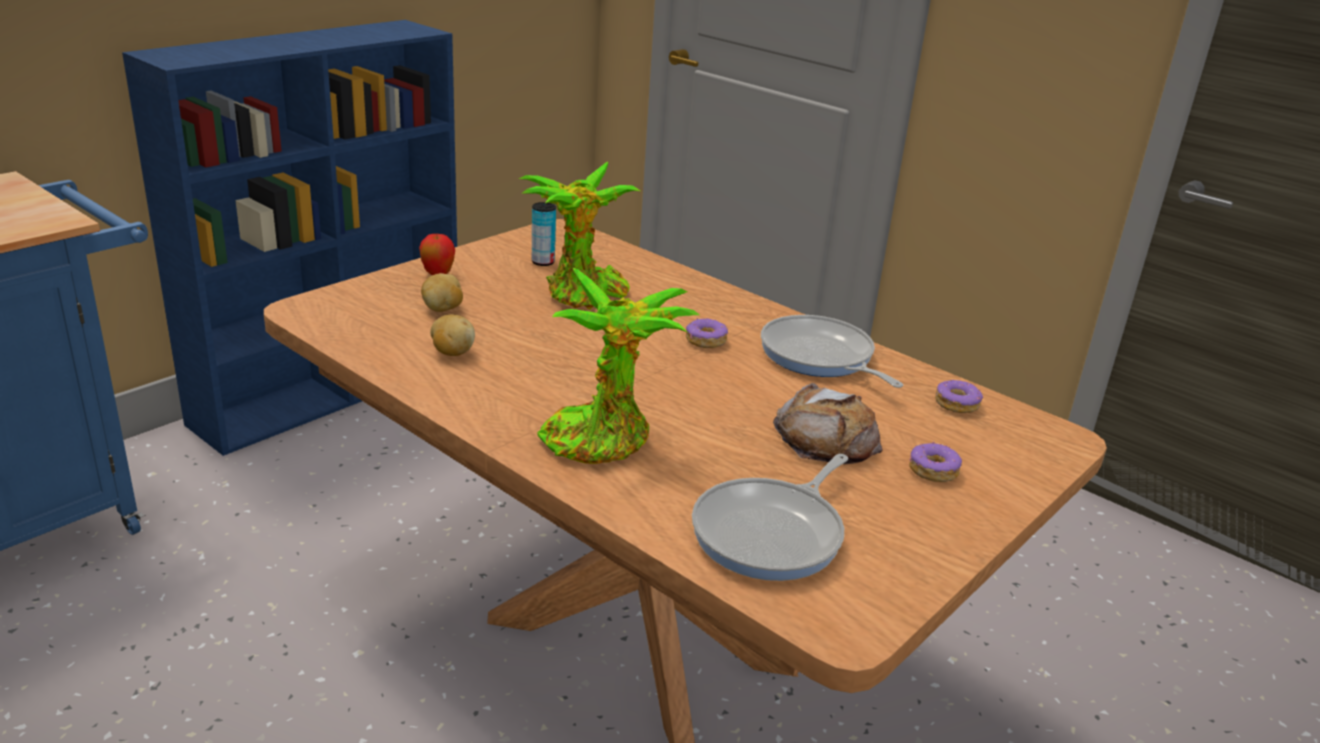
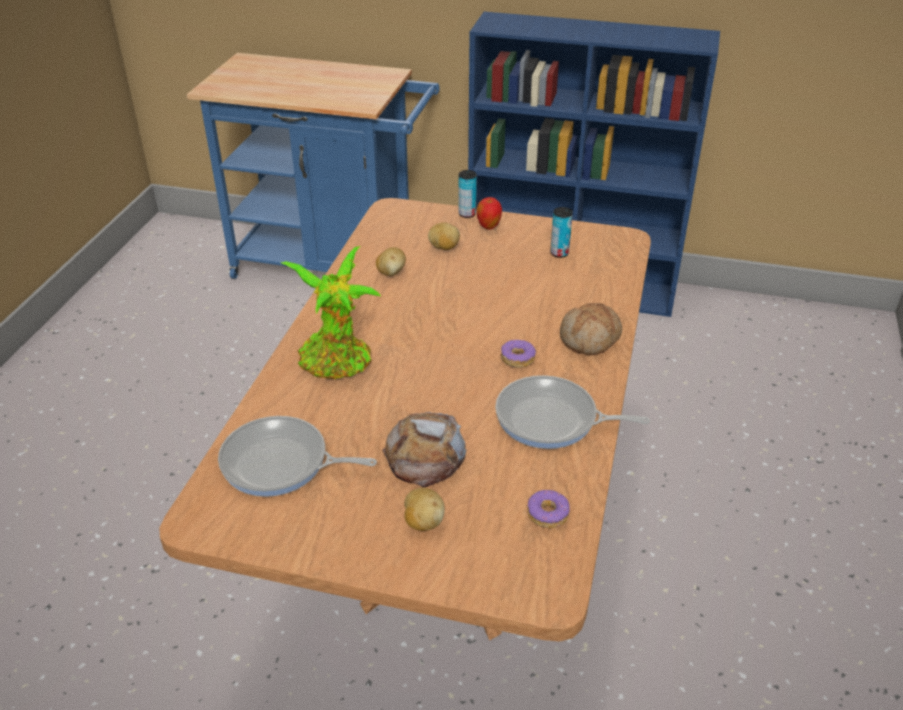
camera: 65 degrees right, 10 degrees up
(391, 276) = (467, 214): none -> can
(582, 296) = (526, 287): potted plant -> none
(710, 299) = (590, 339): none -> bread
(820, 357) = (552, 419): frying pan -> frying pan turned 105 degrees counterclockwise
(932, 470) = (423, 522): donut -> potato

